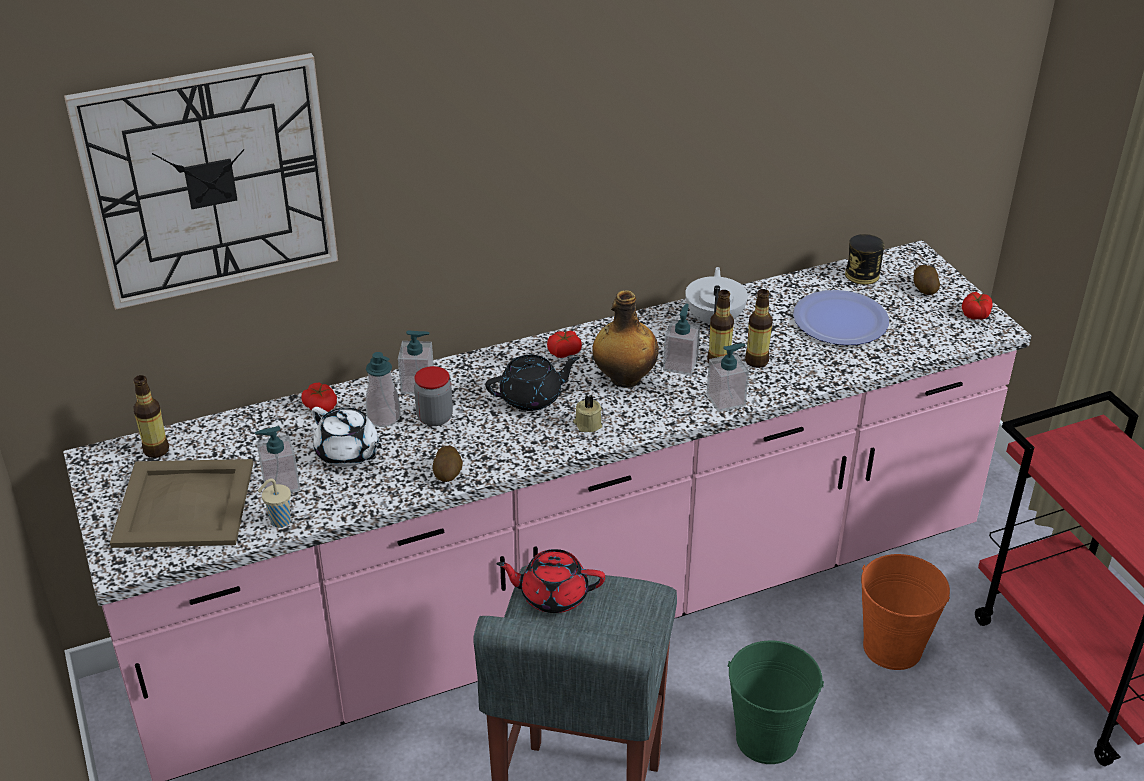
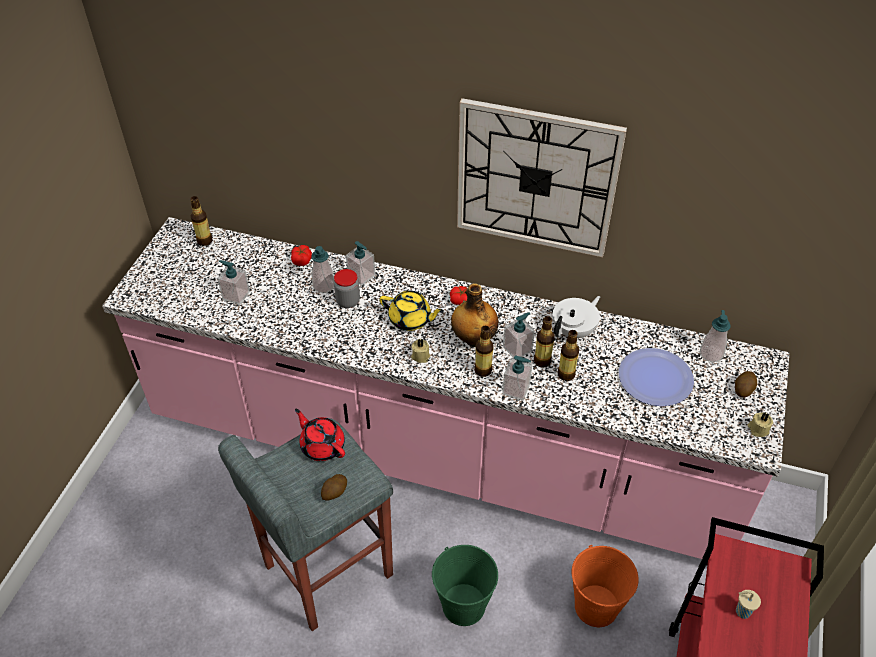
camera: 40 degrees right, 10 degrees up
(183, 505) = (183, 279): beige tray -> none
(209, 181) = (252, 101): wall clock -> wall clock (536, 179)
(279, 522) = (212, 317): beige cup -> beige cup (741, 611)
(348, 453) = (284, 297): white teapot -> none
(448, 474) = (316, 340): potato -> potato (334, 492)
(532, 397) = (410, 320): black teapot -> yellow teapot
(671, 402) = (483, 370): none -> bottle
(862, 275) = (711, 354): can -> soap dispenser
(975, 313) = (758, 429): tomato -> beige candle

